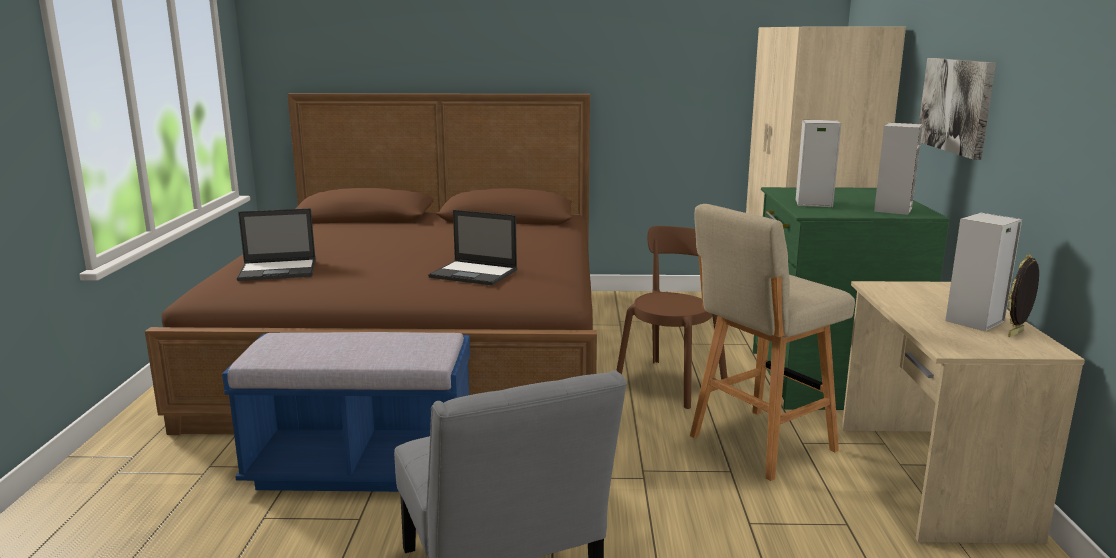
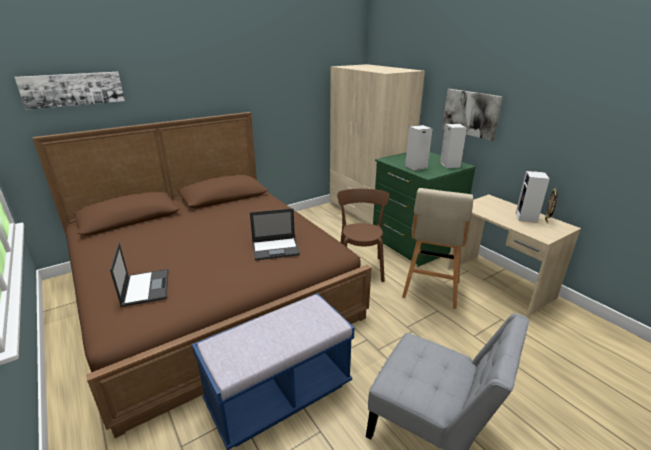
camera: 35 degrees left, 10 degrees up
(279, 270) = (145, 287): laptop -> laptop turned 60 degrees counterclockwise
(346, 38) = (73, 89): none -> picture

